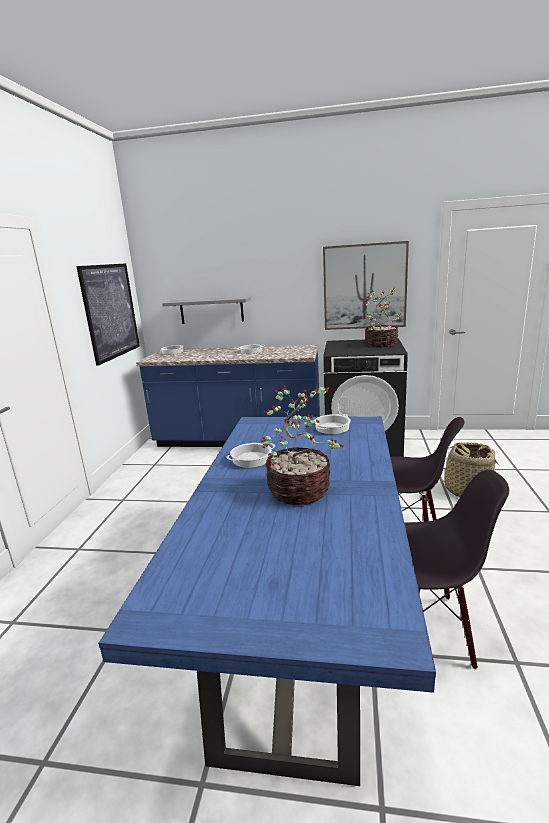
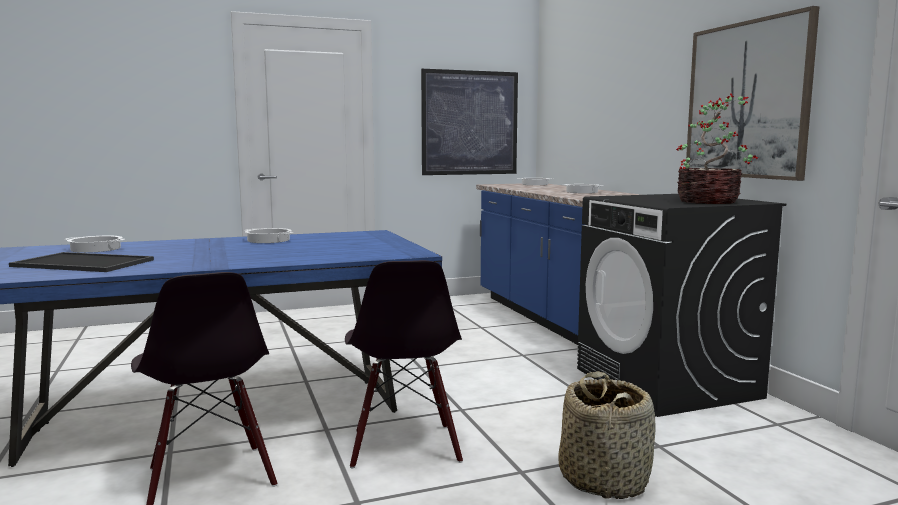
camera: 60 degrees right, 10 degrees down
(211, 310) = (585, 135): grey shelf -> none
(301, 490) = (199, 253): potted plant -> none
(320, 553) = (80, 263): none -> tray
(332, 427) = (378, 247): cooking pot -> cooking pot (96, 249)

